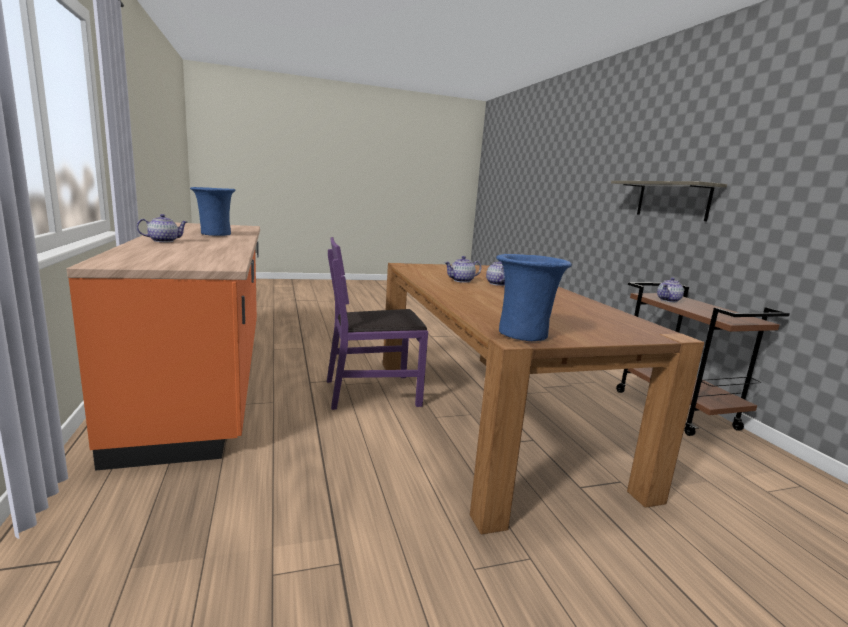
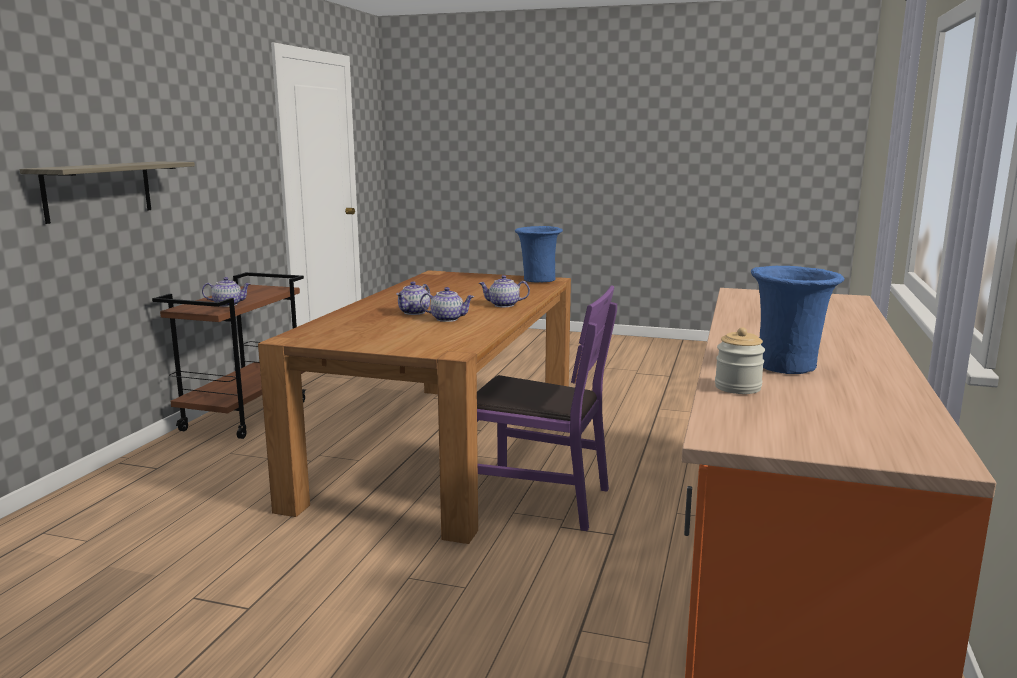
camera: 145 degrees left, 0 degrees up
(164, 241) = (850, 340): teapot -> teapot (503, 305)
(241, 231) = (737, 387): none -> jar

